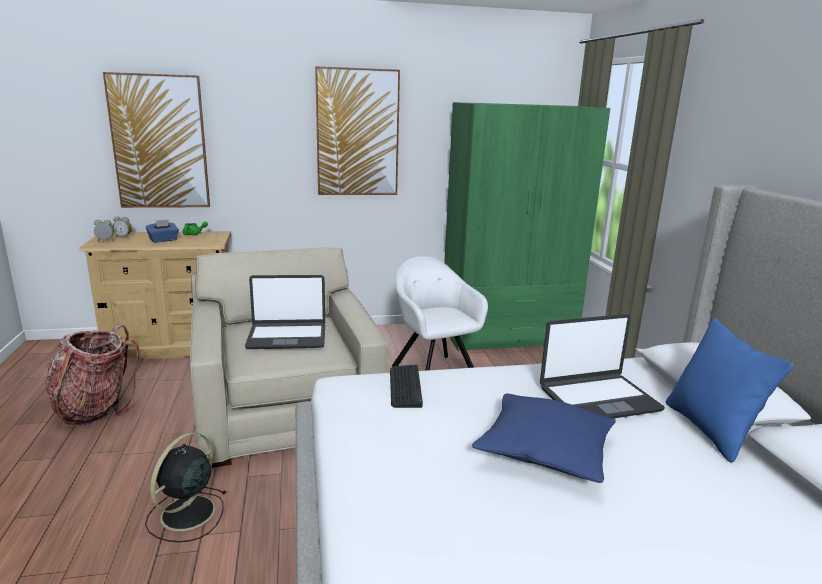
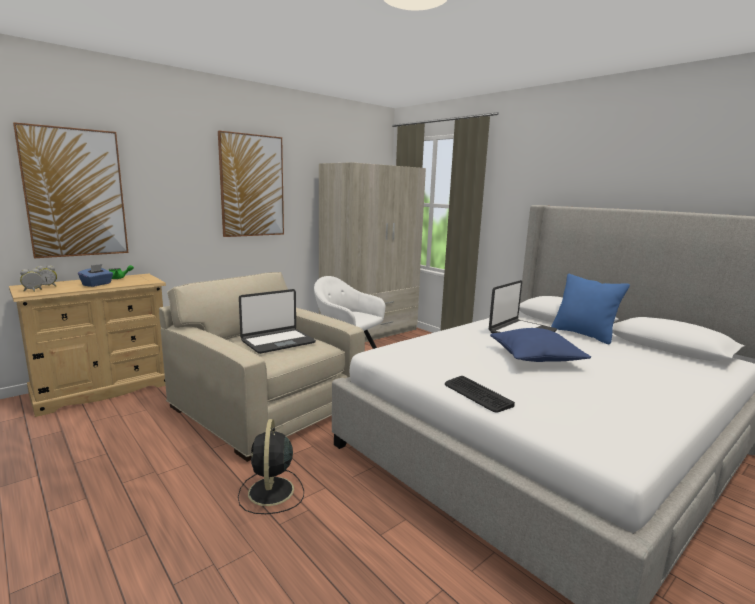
camera: 30 degrees left, 5 degrees down
(95, 408) = (82, 451): backpack -> none
(405, 386) = (421, 345): keyboard -> keyboard (477, 394)
(508, 334) = (369, 331): green wardrobe -> beige wardrobe

